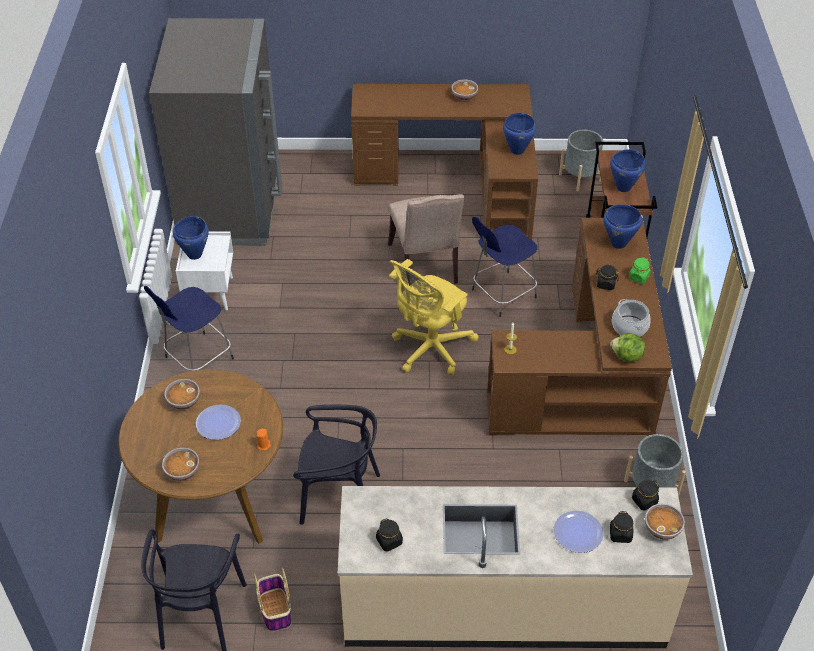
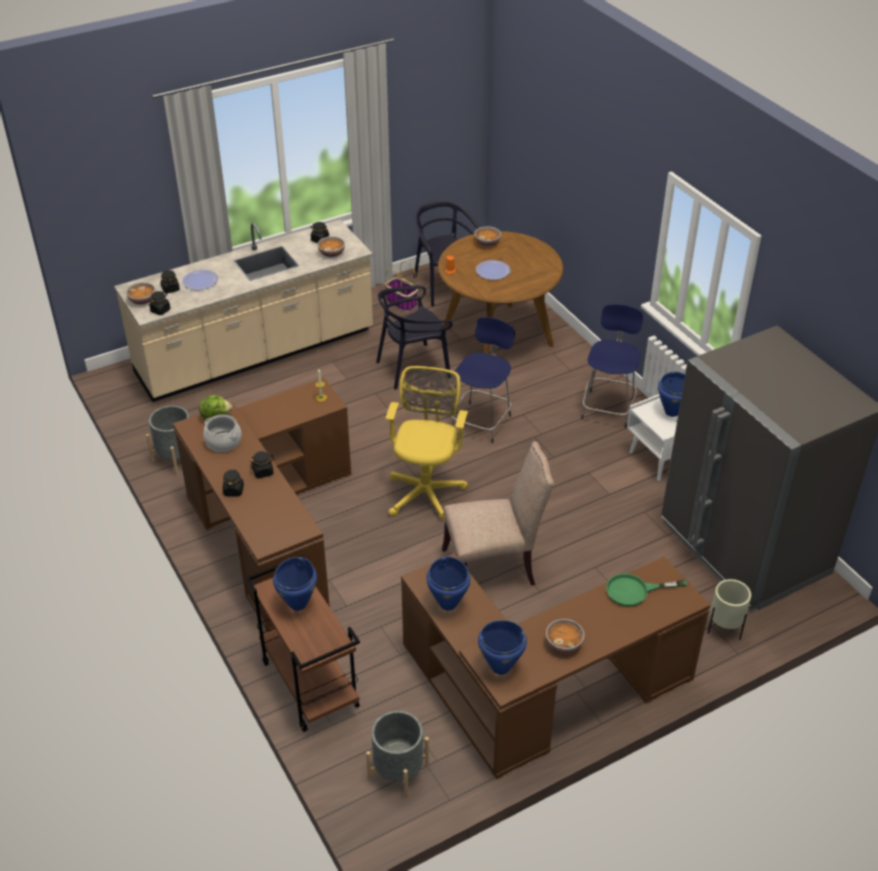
camera: 150 degrees right, 5 degrees down
(183, 402) = (529, 273): bowl -> bowl (331, 253)
(305, 168) = (724, 630): none -> beige planter
(391, 105) = (634, 591): none -> green frying pan
(425, 266) = (493, 568): beige chair -> beige chair turned 120 degrees clockwise
(502, 294) = (396, 570): blue stool -> blue stool (482, 421)
(619, 244) = (269, 518): blue cooking pot -> blue cooking pot (500, 667)
(639, 277) = (233, 490): green jar -> black jar

